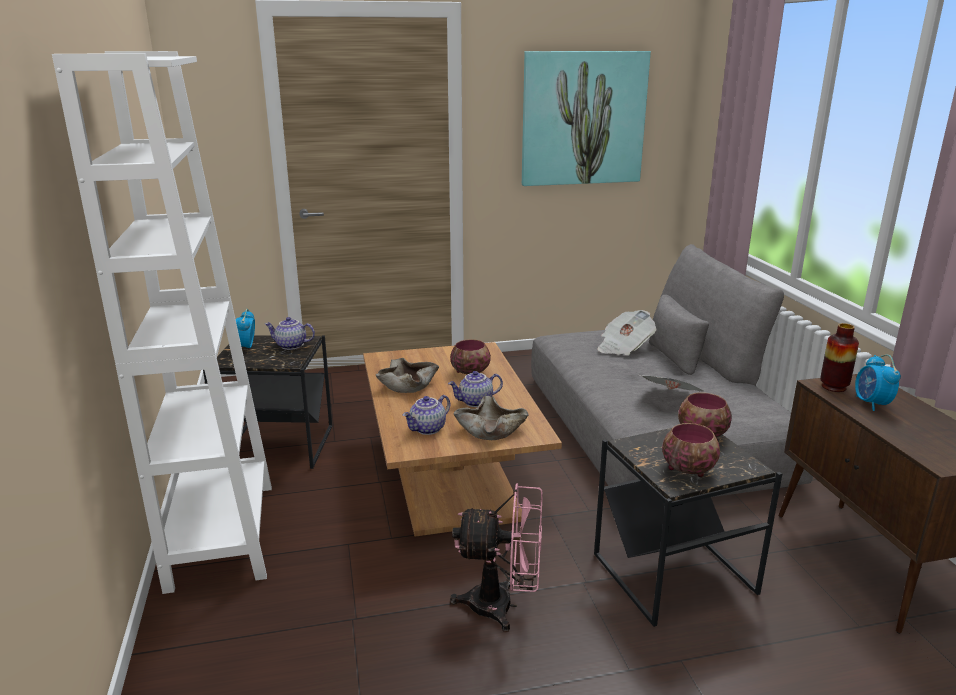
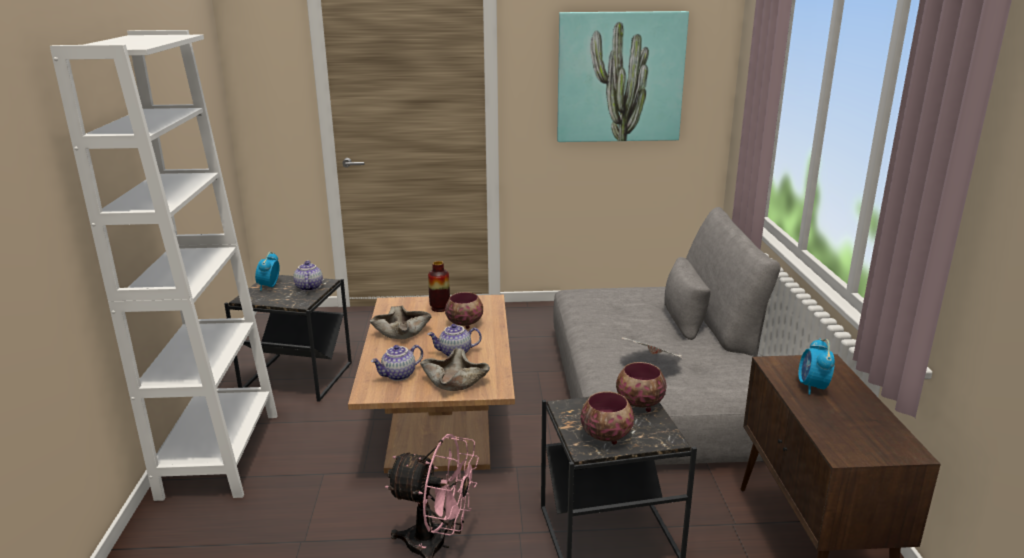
camera: 10 degrees right, 0 degrees up
(290, 346) = (308, 287): teapot -> teapot turned 60 degrees clockwise
(624, 347) = (636, 307): newspaper -> none
(833, 387) = (785, 366): vase -> vase (440, 308)

